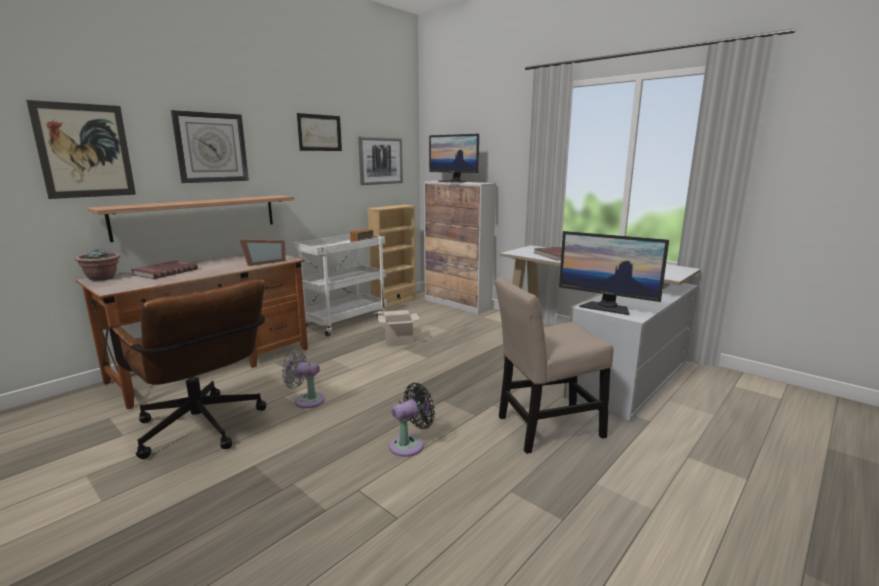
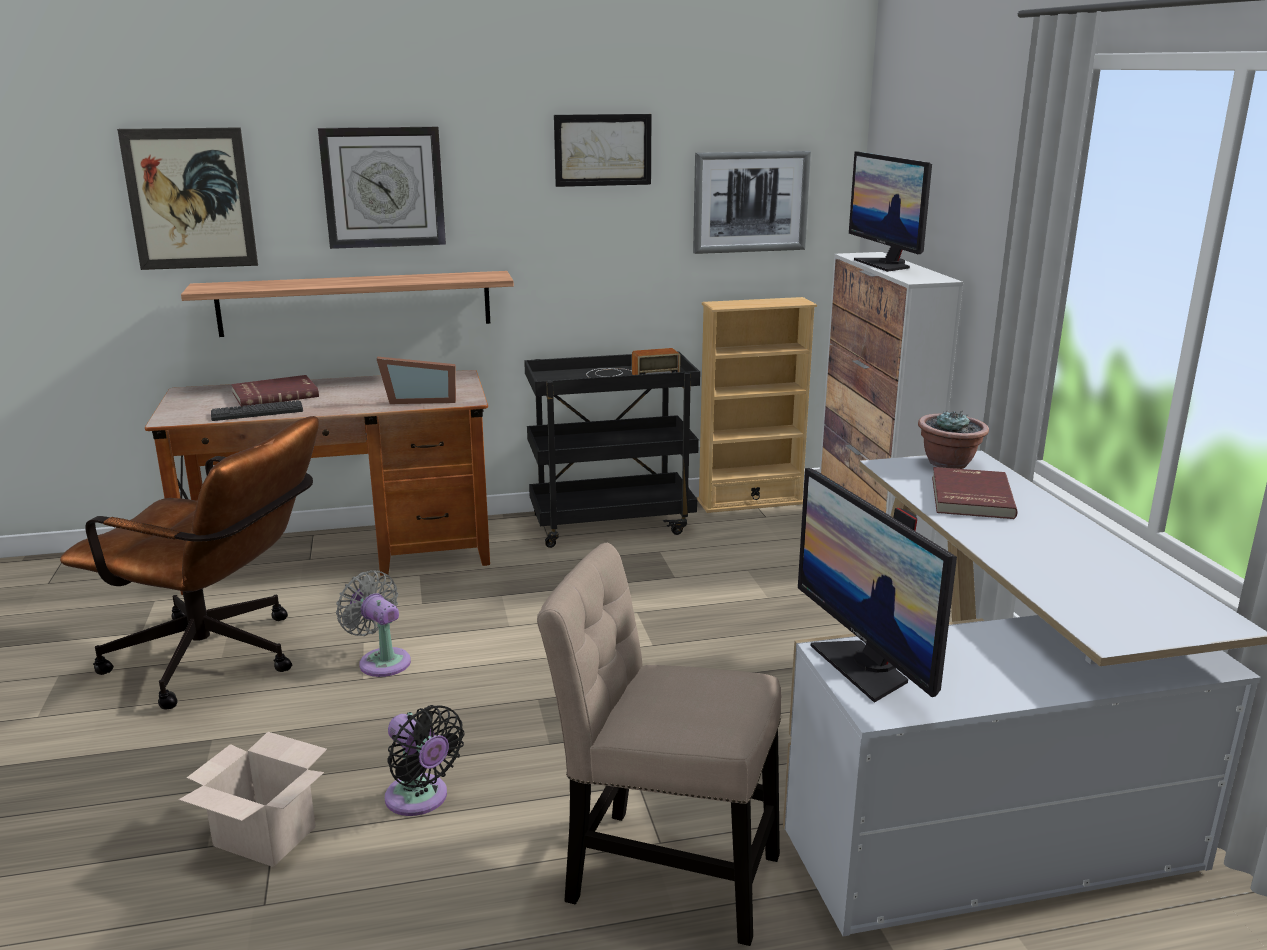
camera: 35 degrees right, 5 degrees up
(102, 278) = (195, 392): potted plant -> potted plant (949, 464)
(170, 279) = (257, 412): none -> keyboard
(204, 430) = (220, 661): brown office chair -> brown office chair turned 60 degrees counterclockwise
(345, 321) = (612, 524): white cart -> black cart
(399, 340) = (651, 592): cardboard box -> cardboard box (267, 836)
(410, 445) = (420, 799): black fan -> black fan turned 45 degrees clockwise

